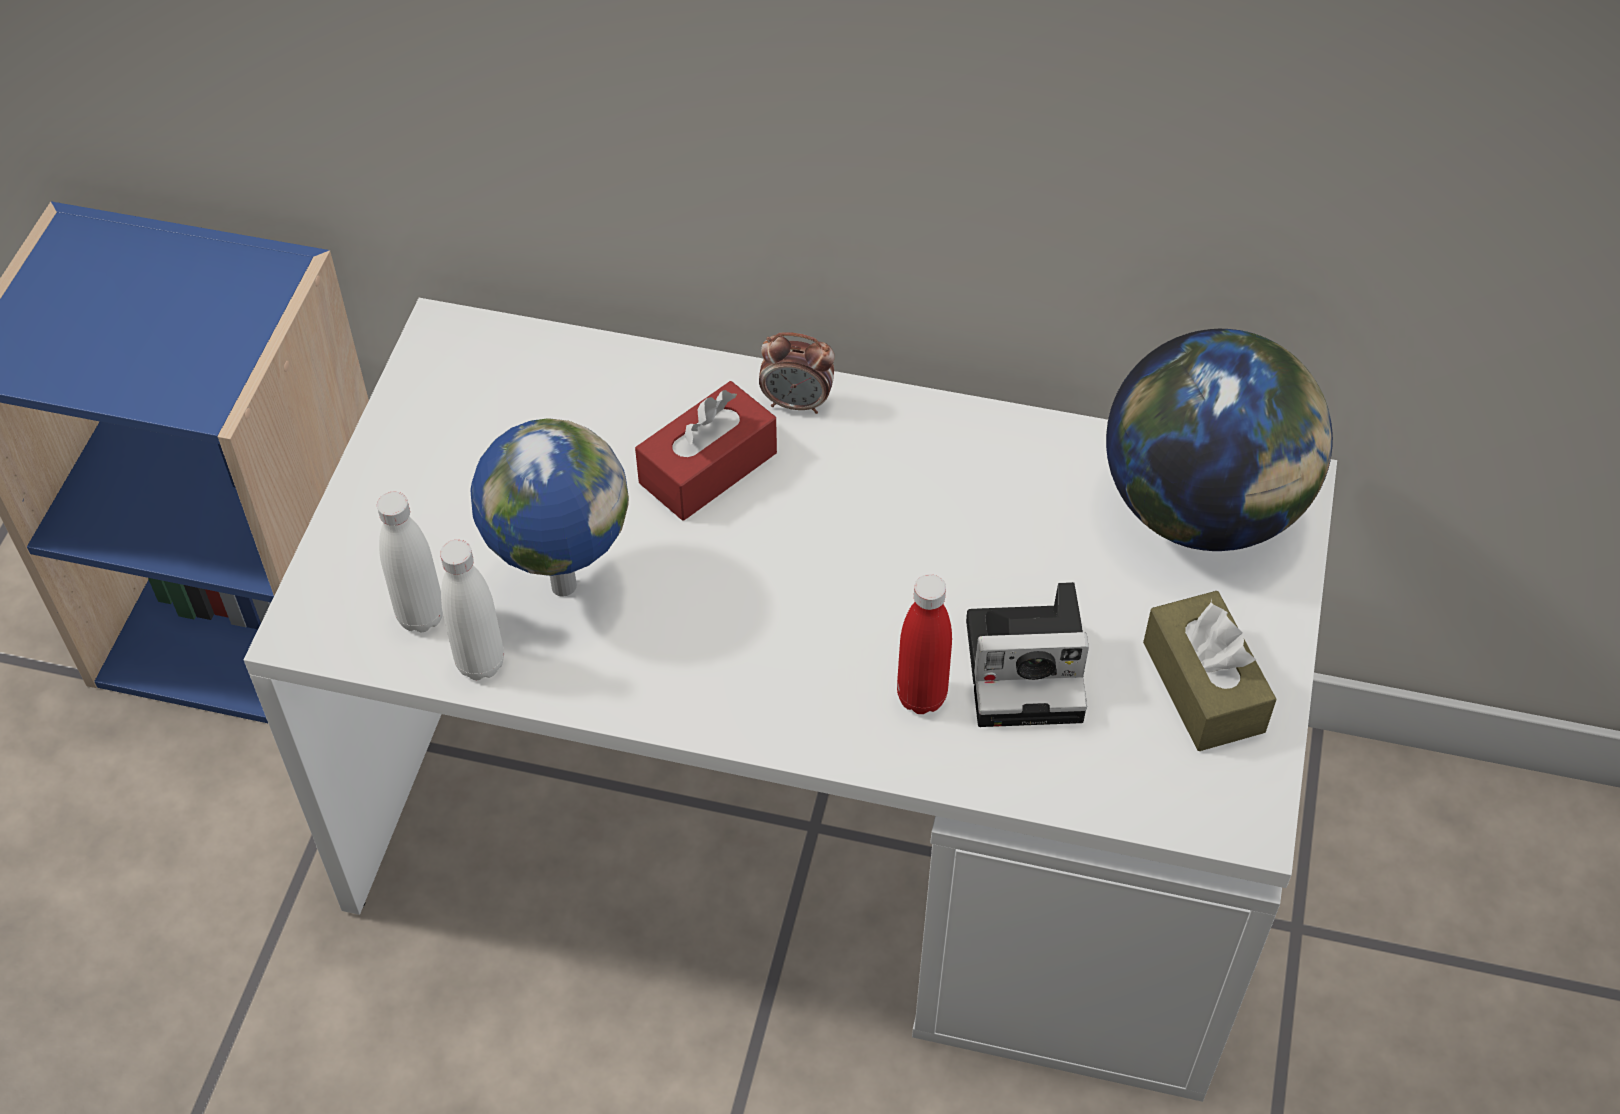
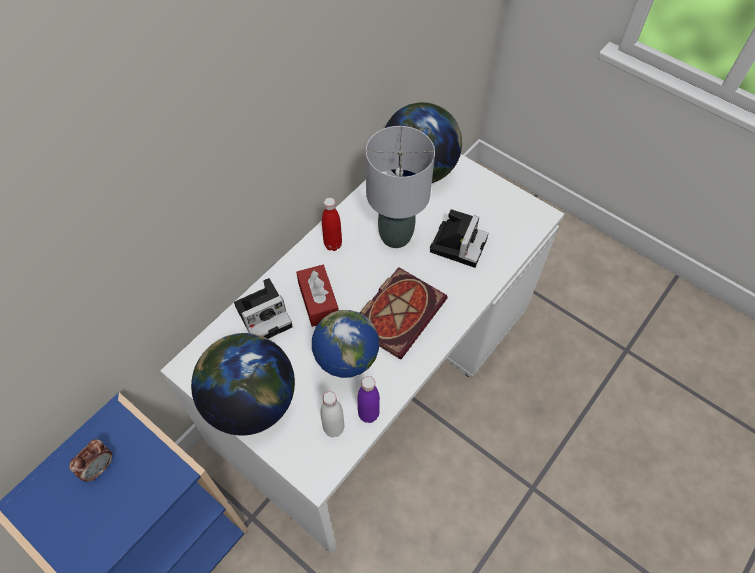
camera: 65 degrees left, 5 degrees up
(417, 459) = (251, 402): none -> globe
(480, 663) = (368, 414): white bottle -> purple bottle
(626, 395) = (265, 314): none -> camera
(764, 621) = (399, 311): none -> book
(797, 403) = (305, 261): alarm clock -> alarm clock (99, 467)
(921, 696) = (455, 278): red bottle -> red bottle (333, 244)
(968, 538) = (396, 237): none -> grey table lamp
(1203, 687) = (488, 202): brown tissue box -> none

